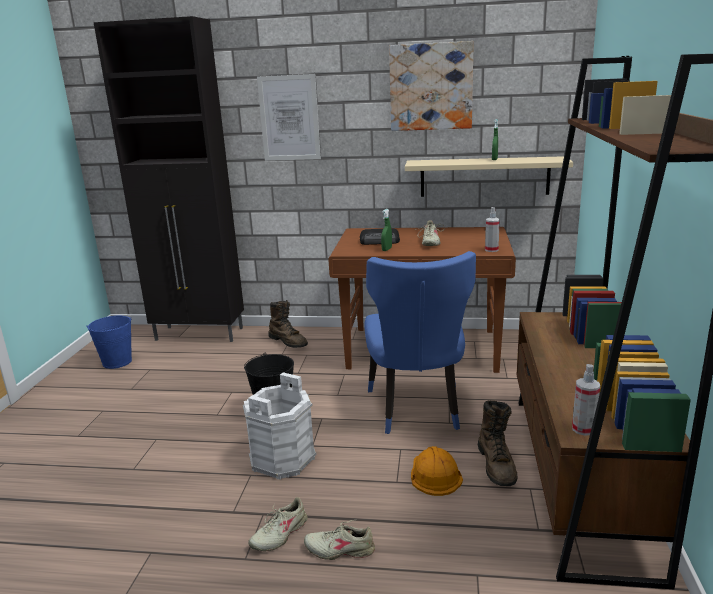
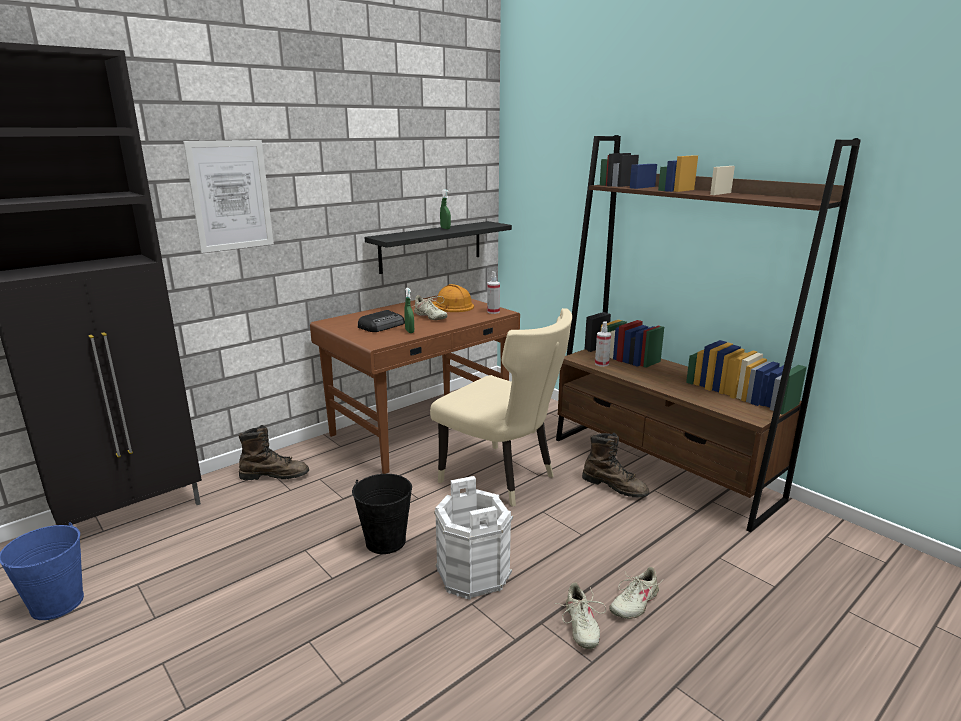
camera: 50 degrees left, 0 degrees up
(416, 410) = (502, 478): blue chair -> beige chair
(431, 87) = (382, 157): picture -> none
(434, 474) = (593, 515): orange hard hat -> orange hard hat (451, 306)
(484, 177) = (431, 246): beige shelf -> black shelf
(583, 429) = (748, 413): spray bottle -> spray bottle (601, 364)

